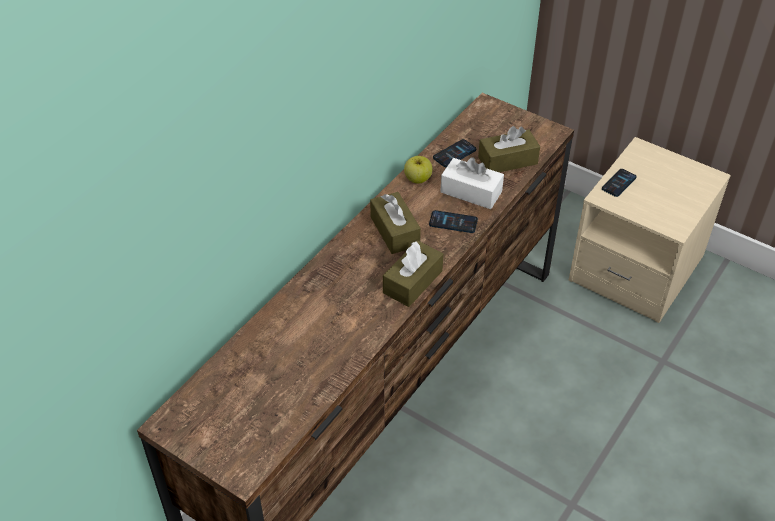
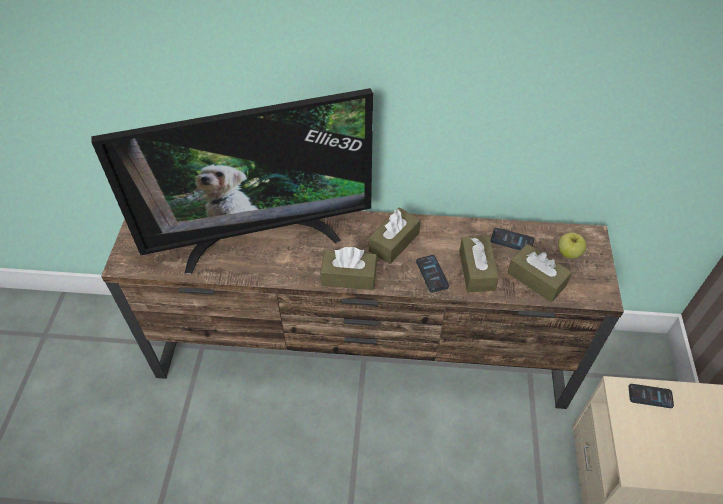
camera: 60 degrees right, 5 degrees up
(302, 331) = (259, 236): none -> television
(417, 179) = (462, 230): apple -> apple (568, 253)
(471, 192) = (476, 270): white tissue box -> brown tissue box

